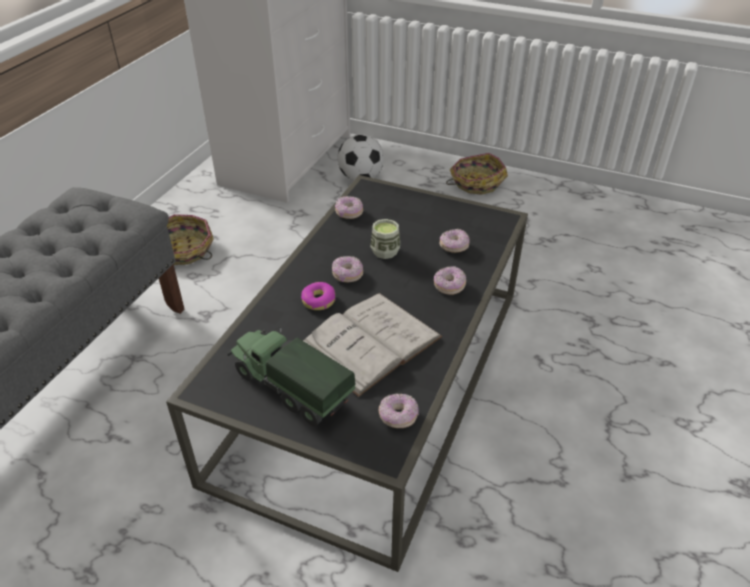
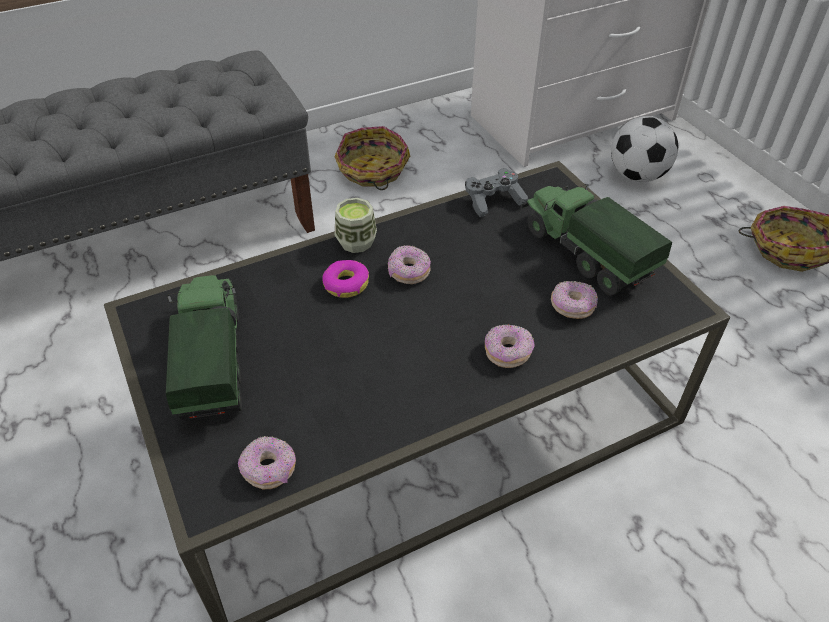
camera: 40 degrees right, 5 degrees up
(349, 213) = (493, 201): donut -> grey game controller
(370, 342) = (342, 364): white book -> none
(385, 251) = (481, 268): cup -> cup (356, 242)
(429, 217) = (584, 253): none -> toy truck

